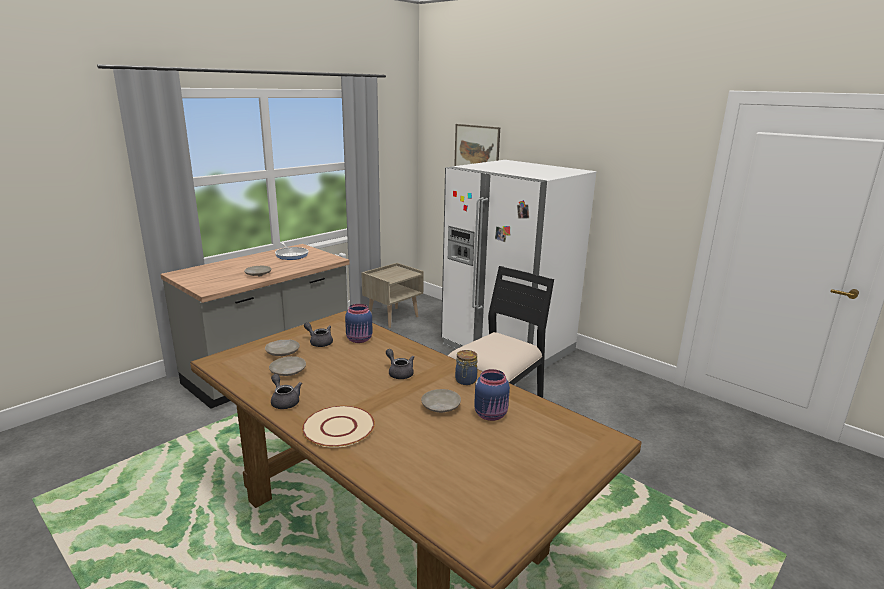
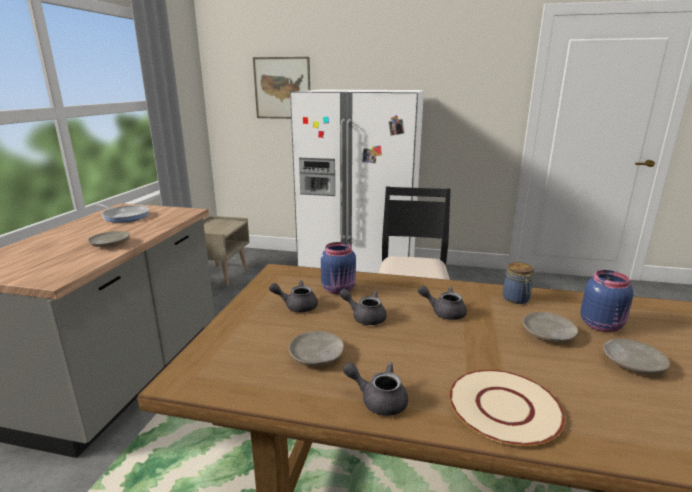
camera: 30 degrees left, 0 degrees up
(283, 352) = (269, 333): beige plate -> beige plate (632, 363)
(347, 360) = (365, 317): none -> grey teapot

